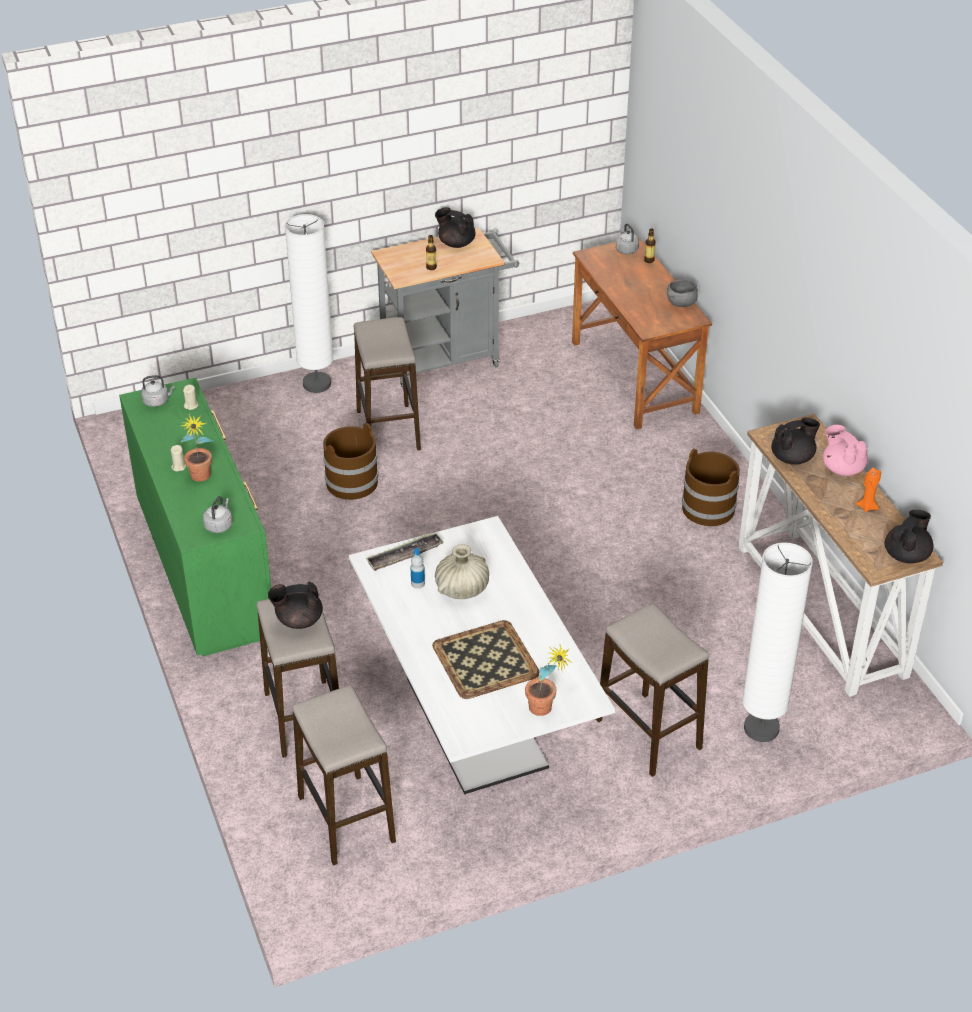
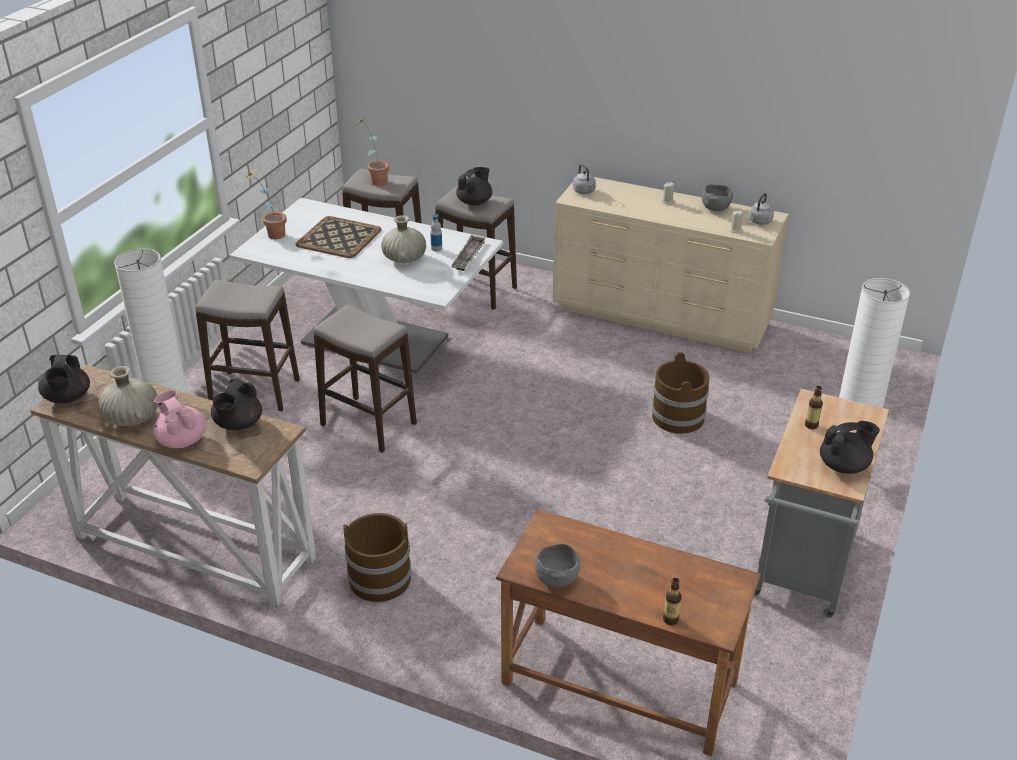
camera: 135 degrees right, 5 degrees down
(158, 435) = (715, 208): none -> grey bowl
(200, 479) = (642, 203): potted plant -> potted plant (375, 180)
(205, 569) = (662, 317): green dresser -> beige dresser
(388, 430) = (726, 471): stool -> stool (368, 425)
(626, 249) = (716, 618): grey kettle -> none
(842, 468) = (182, 440): pink teapot -> pink teapot turned 135 degrees counterclockwise
(867, 507) = (132, 418): orange candle -> beige vase

